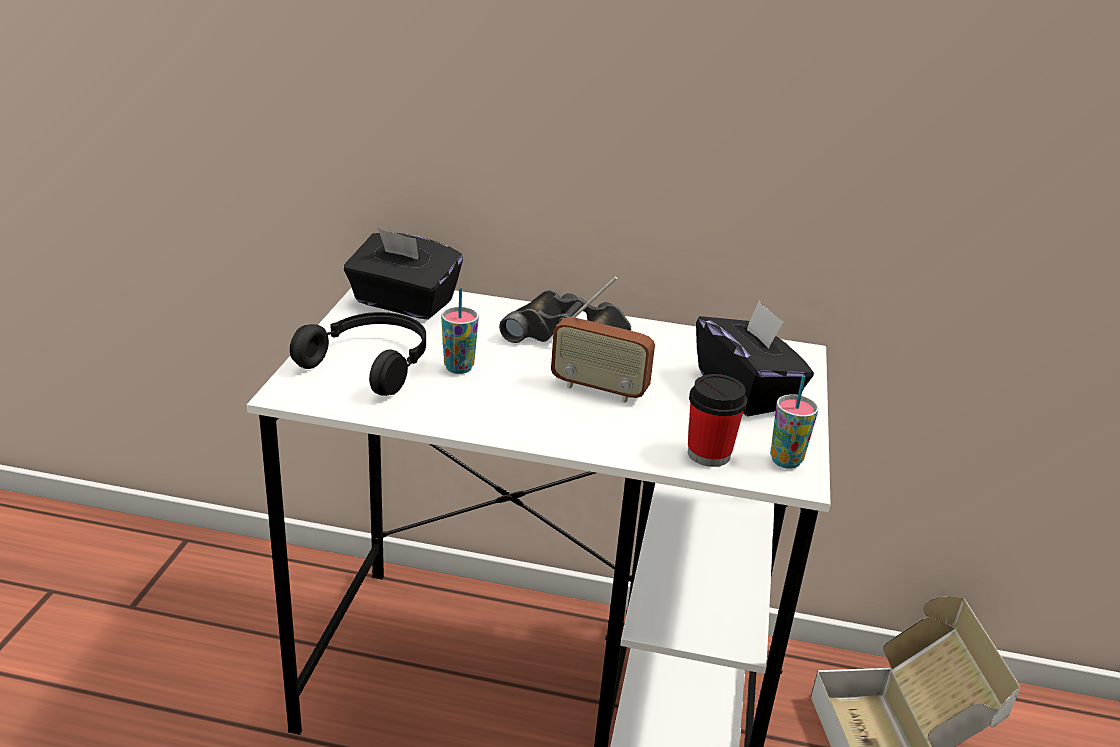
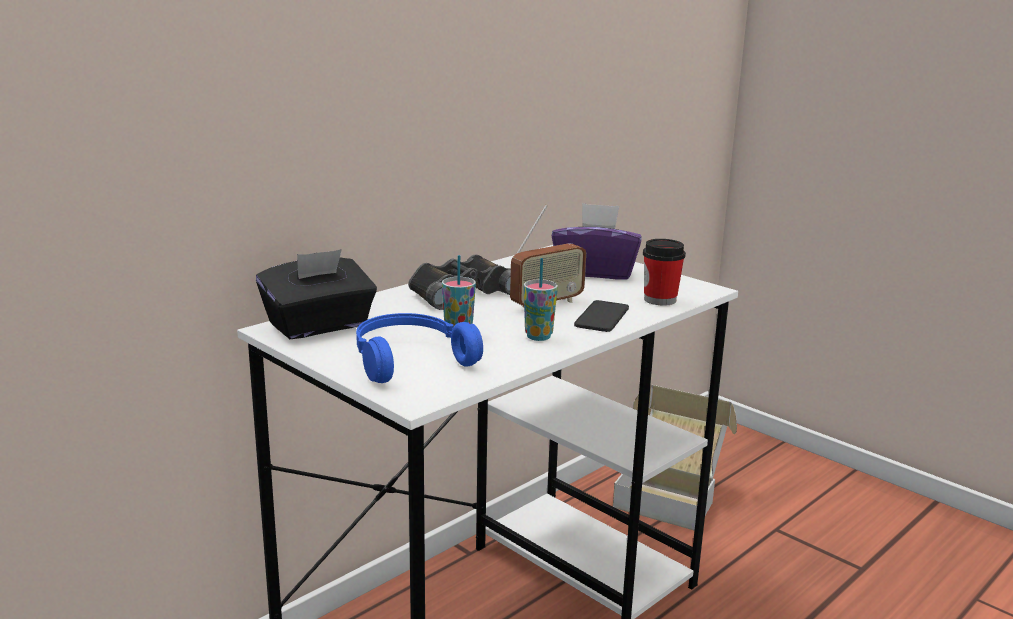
camera: 55 degrees left, 10 degrees down
(372, 363) = (408, 359): black headphones -> blue headphones
(601, 431) = (602, 317): none -> phone
(746, 390) = (595, 271): black tissue box -> purple tissue box
(786, 461) = (686, 286): cup -> cup (538, 336)

